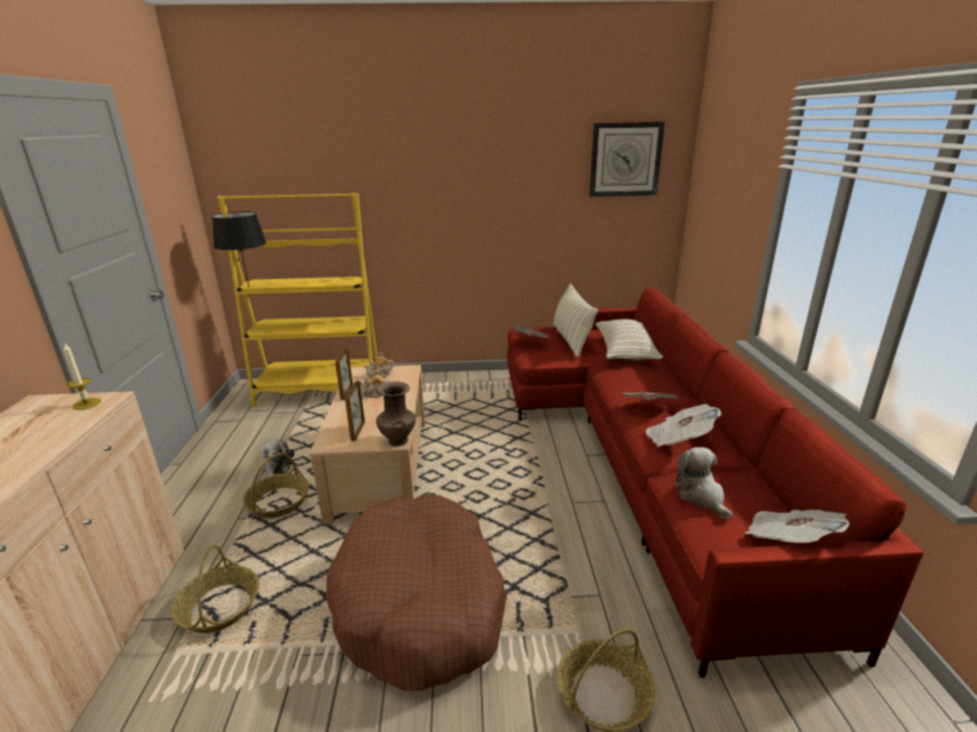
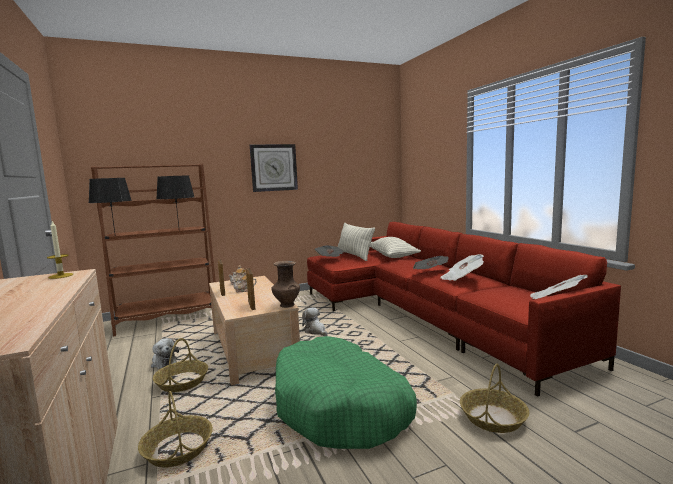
camera: 20 degrees left, 15 degrees down
(320, 391) = (167, 320): yellow bookcase -> brown bookcase
(325, 285) = (179, 230): none -> black table lamp
(421, 603) = (341, 407): brown dog bed -> green dog bed
(625, 159) = (365, 147): wall clock -> wall clock (274, 167)
(701, 496) = (496, 294): plush toy -> plush toy (315, 331)

